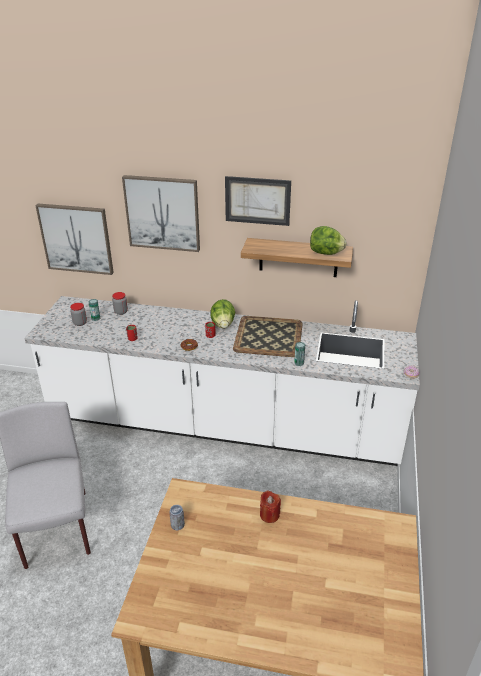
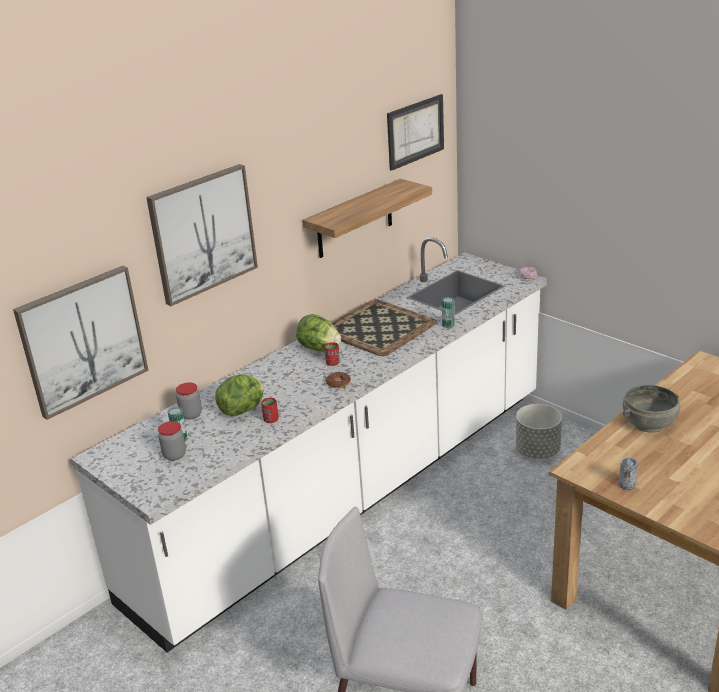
camera: 55 degrees left, 5 degrees down
(257, 200) = (307, 163): picture -> picture (415, 131)
(269, 515) = (649, 424): red candle -> grey bowl
(326, 253) = (398, 192): lettuce -> lettuce (243, 410)
(341, 498) = (538, 451): none -> grey planter

